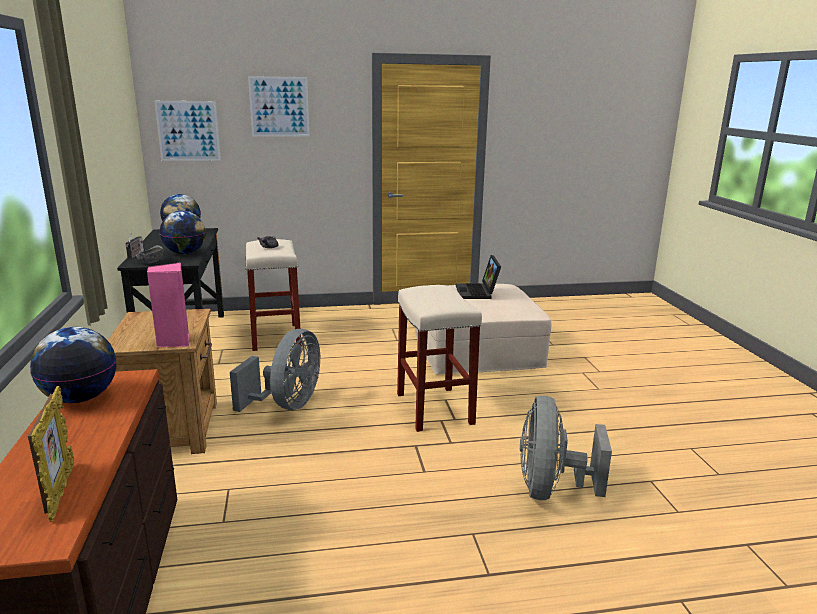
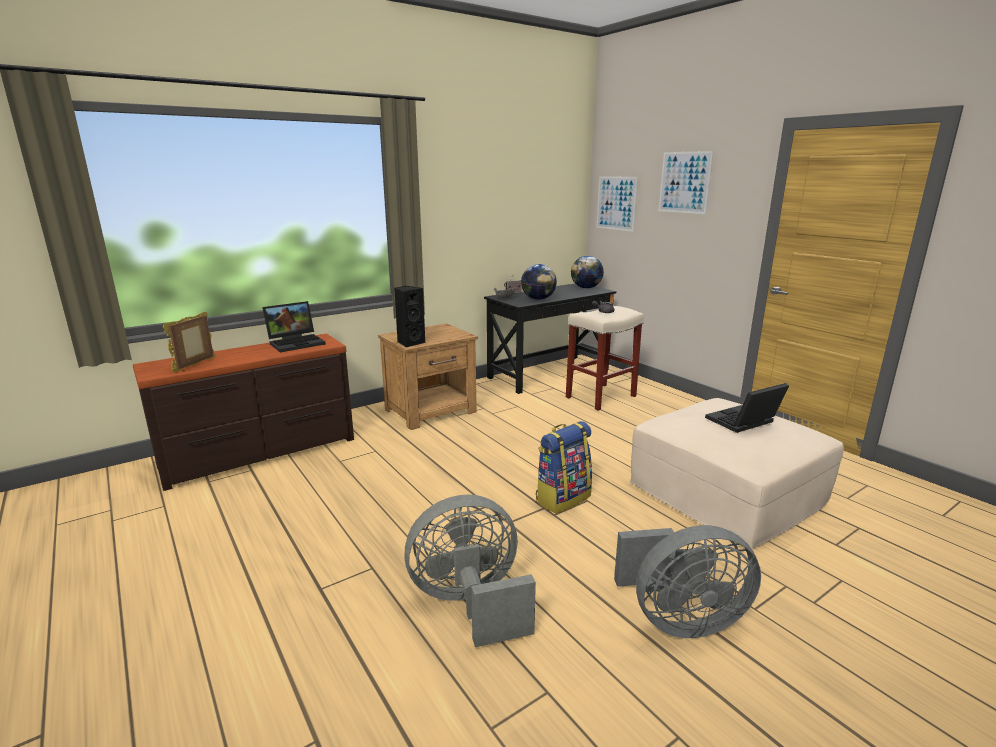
camera: 65 degrees right, 0 degrees up
(60, 492) = (195, 365): picture frame -> picture frame turned 150 degrees clockwise
(80, 398) = (297, 342): globe -> laptop
(173, 341) = (410, 343): pink speaker -> black speaker
(287, 405) = (498, 435): grey fan -> grey fan (679, 620)
(433, 408) = (562, 498): beige stool -> backpack

